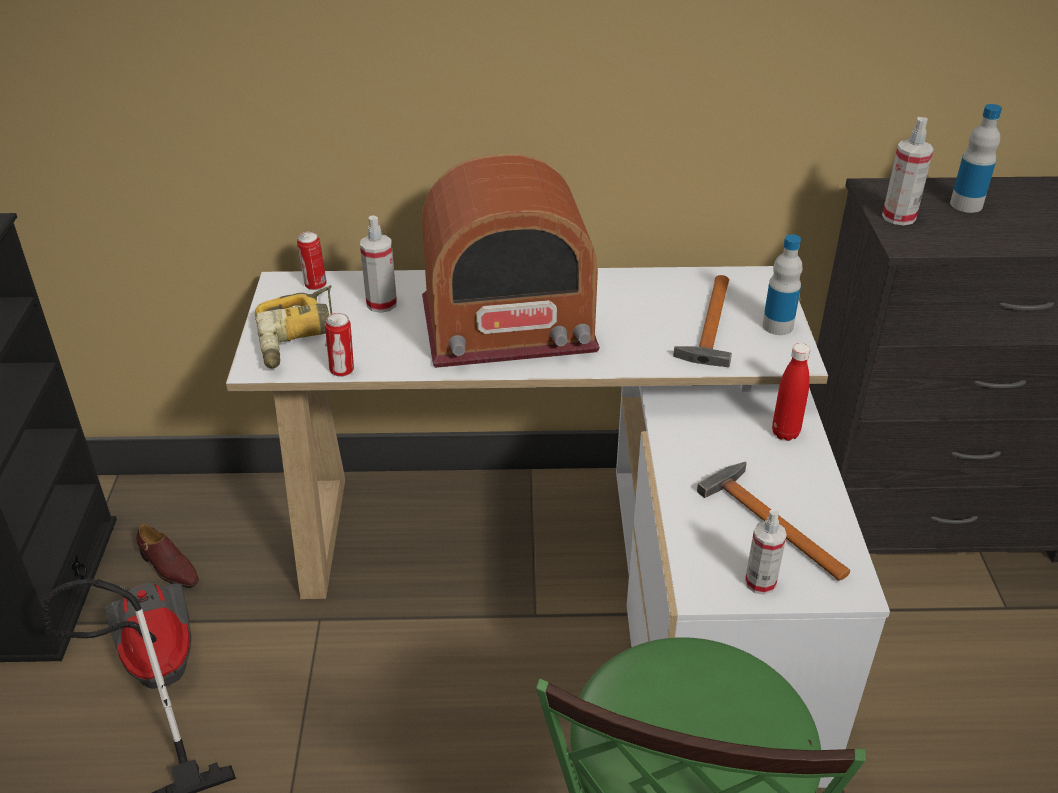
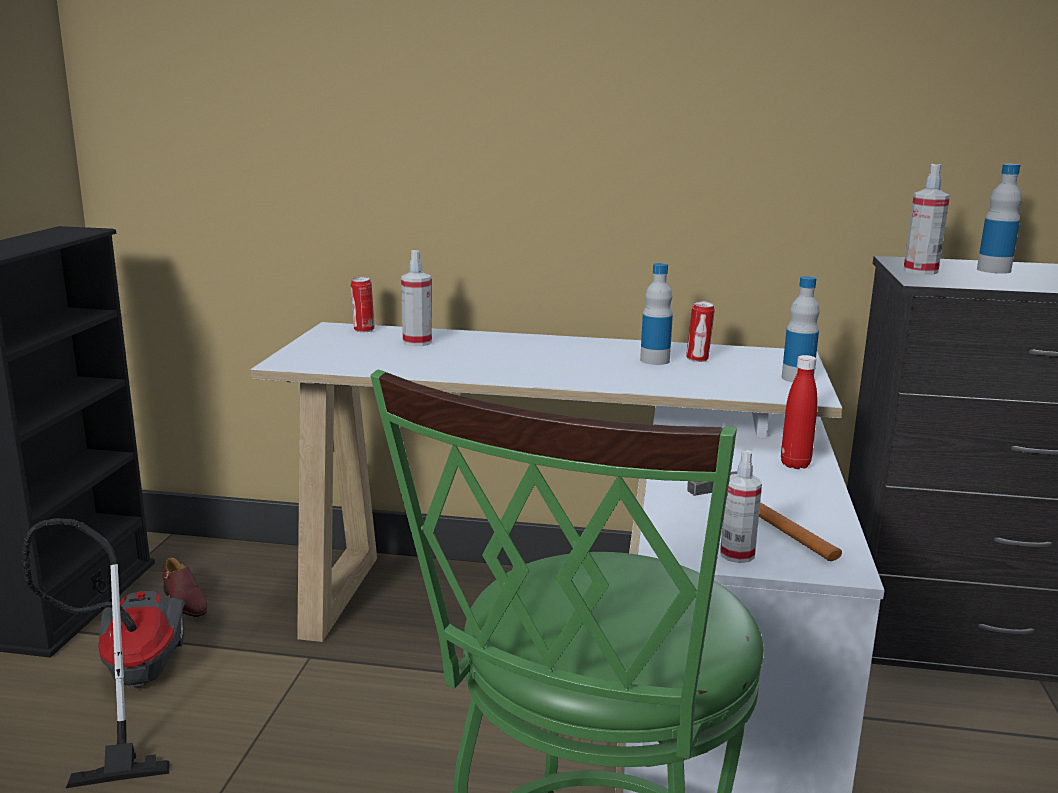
camera: 10 degrees right, 20 degrees down
(299, 337) = (332, 352): power drill -> none
(342, 370) = (360, 370): can -> can (698, 359)
(508, 326) = (528, 360): radio -> none
(633, 309) = (654, 360): none -> bottle
(710, 326) = (727, 373): hammer -> none

